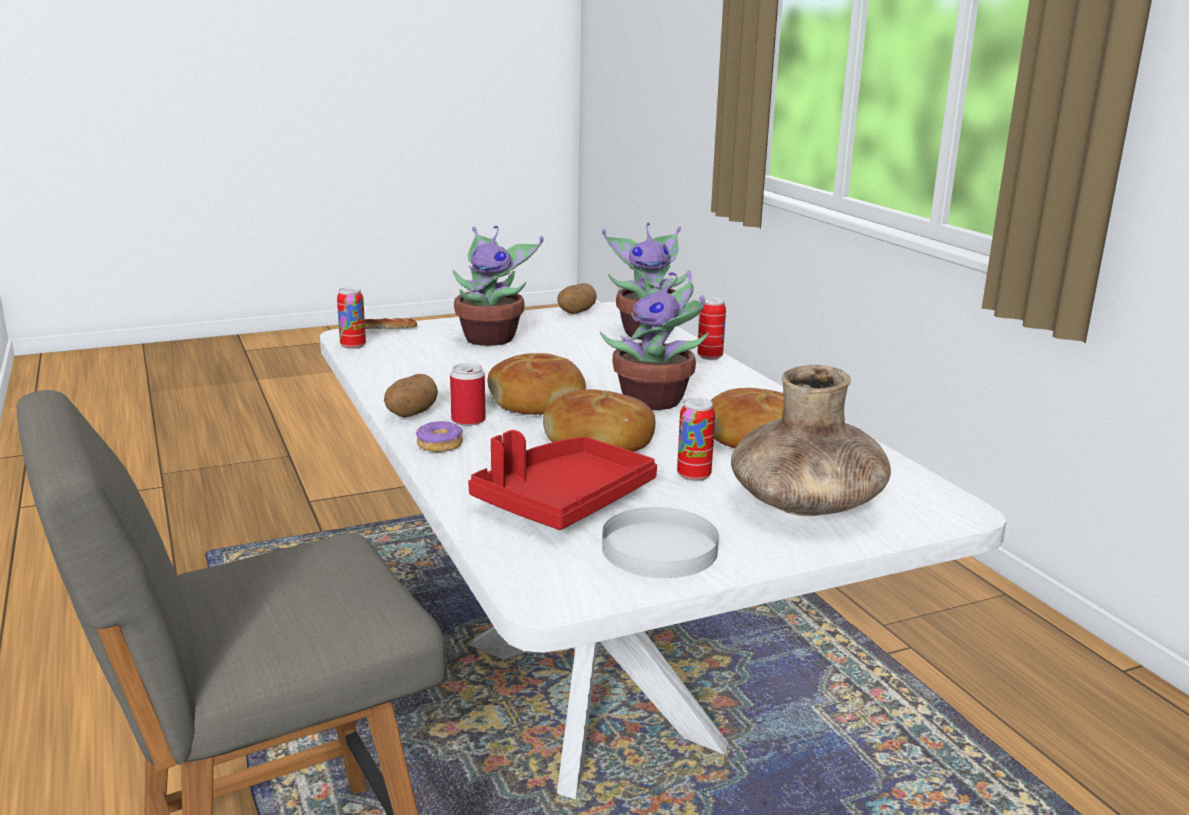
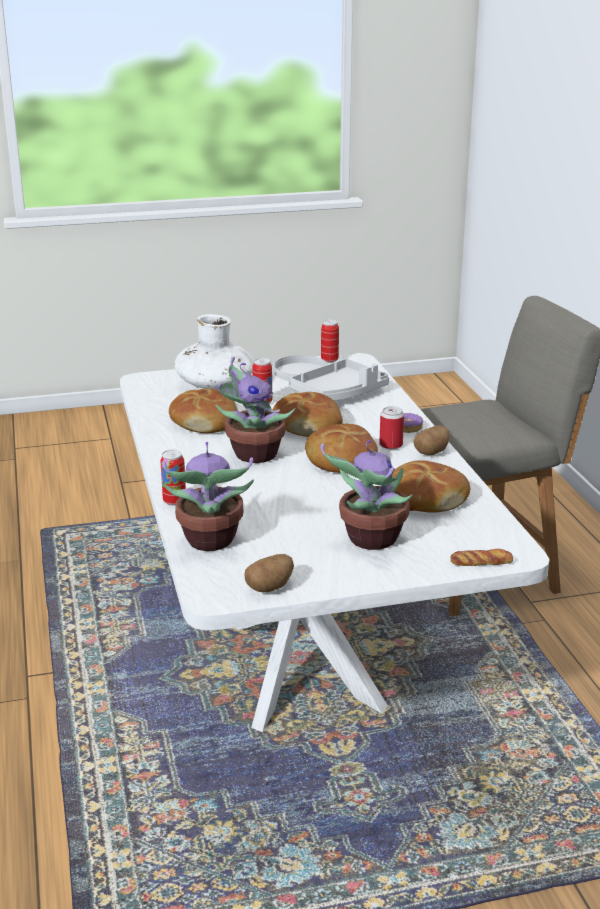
camera: 170 degrees left, 5 degrees up
(353, 346) = (505, 534): can -> can (329, 360)
(431, 368) = (425, 499): none -> bread
(563, 501) = (339, 393): red tray -> grey tray
(805, 505) = (215, 385): brown vase -> white vase

